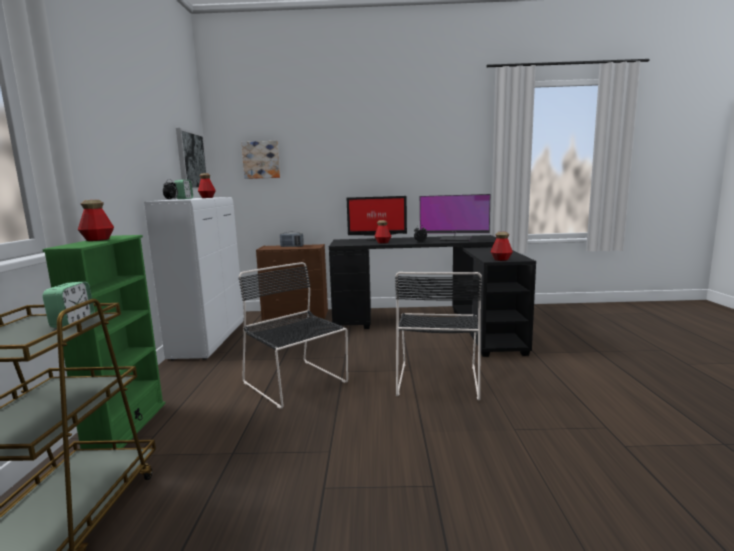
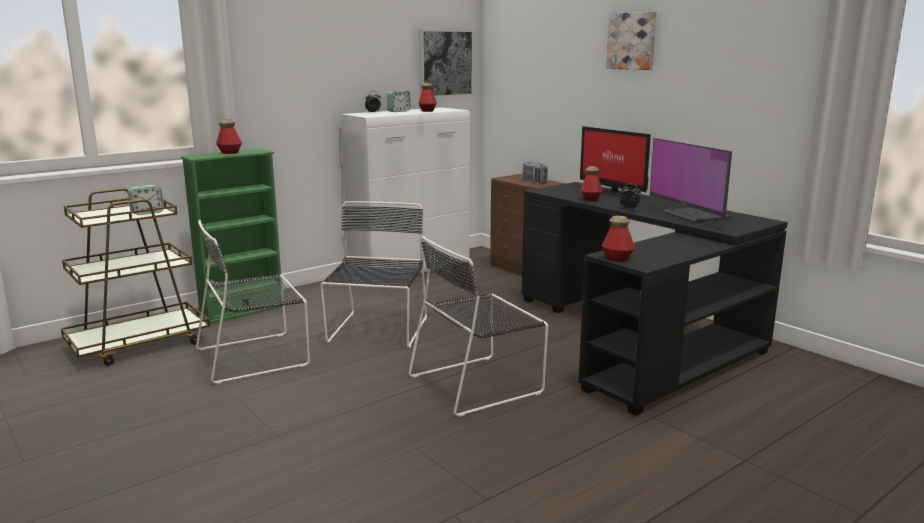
camera: 50 degrees right, 5 degrees up
(249, 450) = (256, 356): none -> black chair
(261, 160) = (529, 62): picture -> picture (632, 41)

